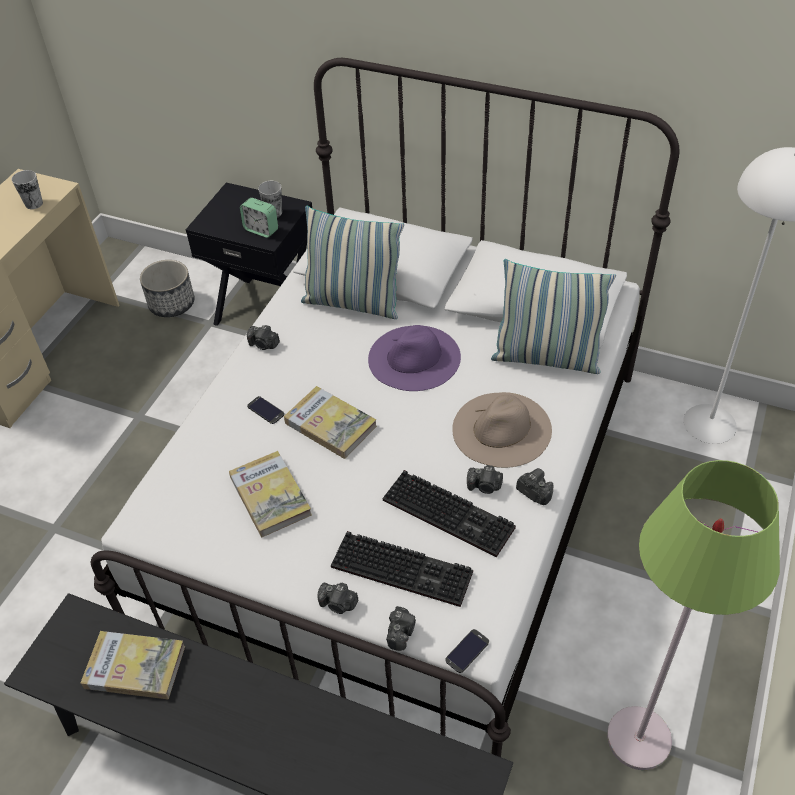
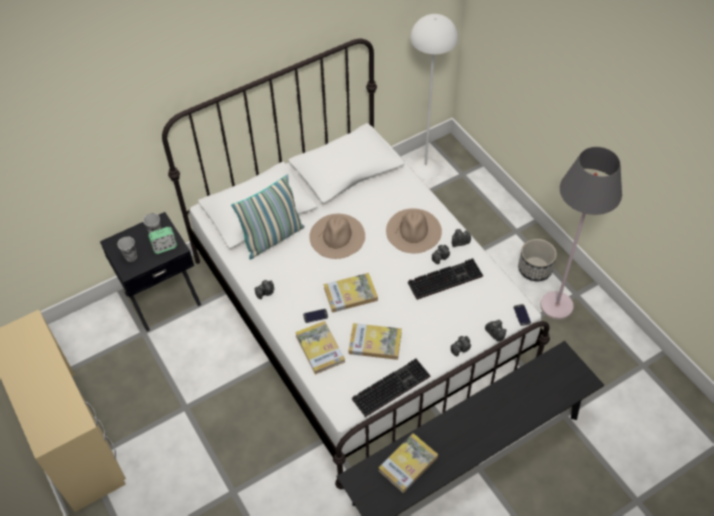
camera: 55 degrees left, 5 degrees up
(34, 204) = (34, 341): cup -> cup (131, 256)
(172, 303) = (104, 344): planter -> planter (534, 269)
(216, 444) = (320, 349): none -> book
(404, 568) = (461, 313): keyboard -> keyboard (391, 386)
(414, 358) = (337, 236): purple hat -> beige hat
(546, 358) = (385, 187): pillow -> none
(638, 738) = (556, 306): green floor lamp -> grey floor lamp

